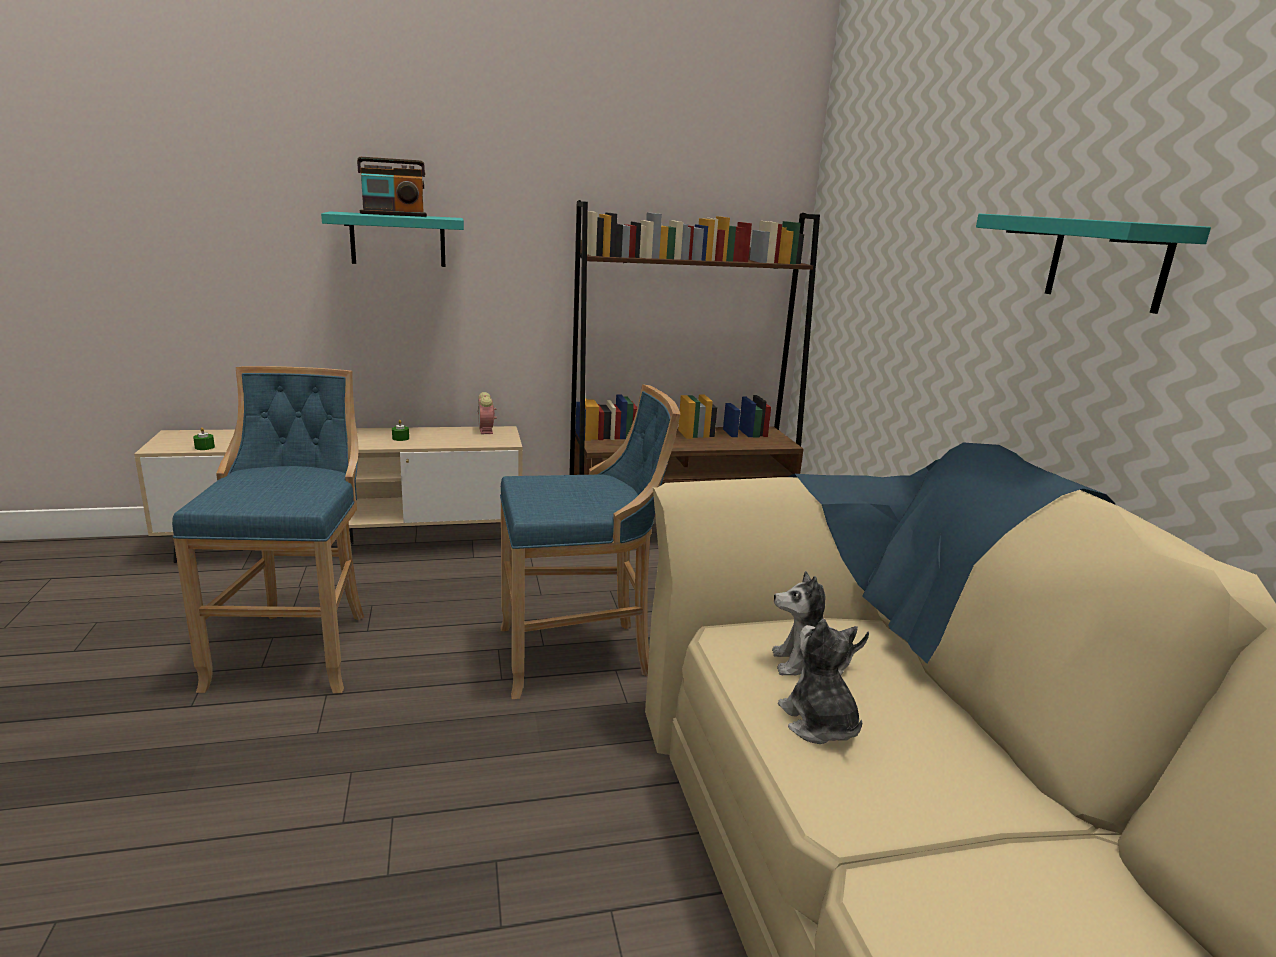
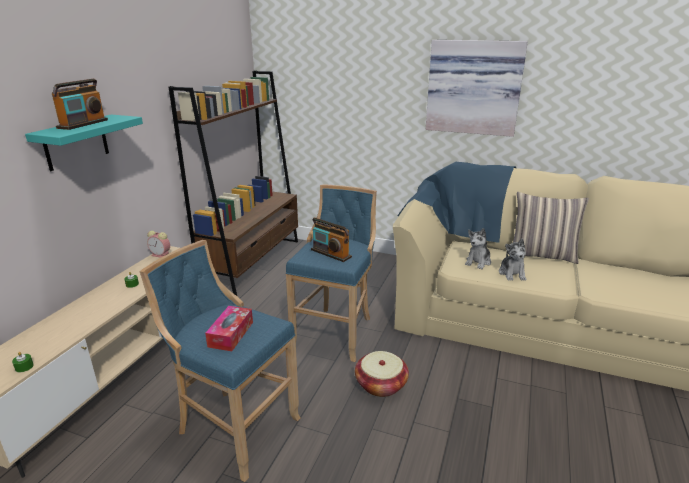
camera: 55 degrees left, 5 degrees up
(266, 491) = (231, 334): none -> tissue box
(471, 747) = (381, 384): none -> basket
(563, 494) = (331, 253): none -> radio
(819, 723) = (512, 273): plush toy -> plush toy turned 105 degrees counterclockwise
(1010, 761) = (542, 255): none -> pillow
(1107, 262) = (474, 87): turquoise shelf -> picture

